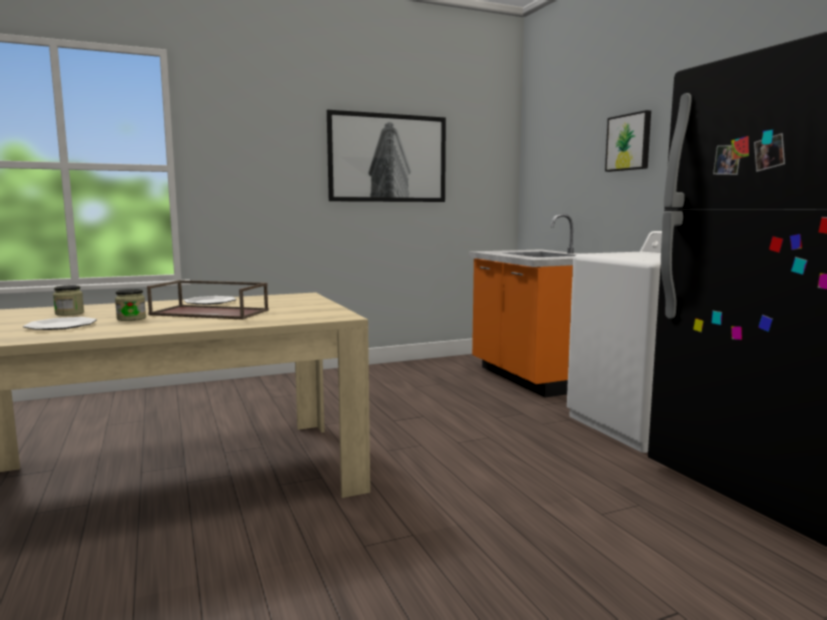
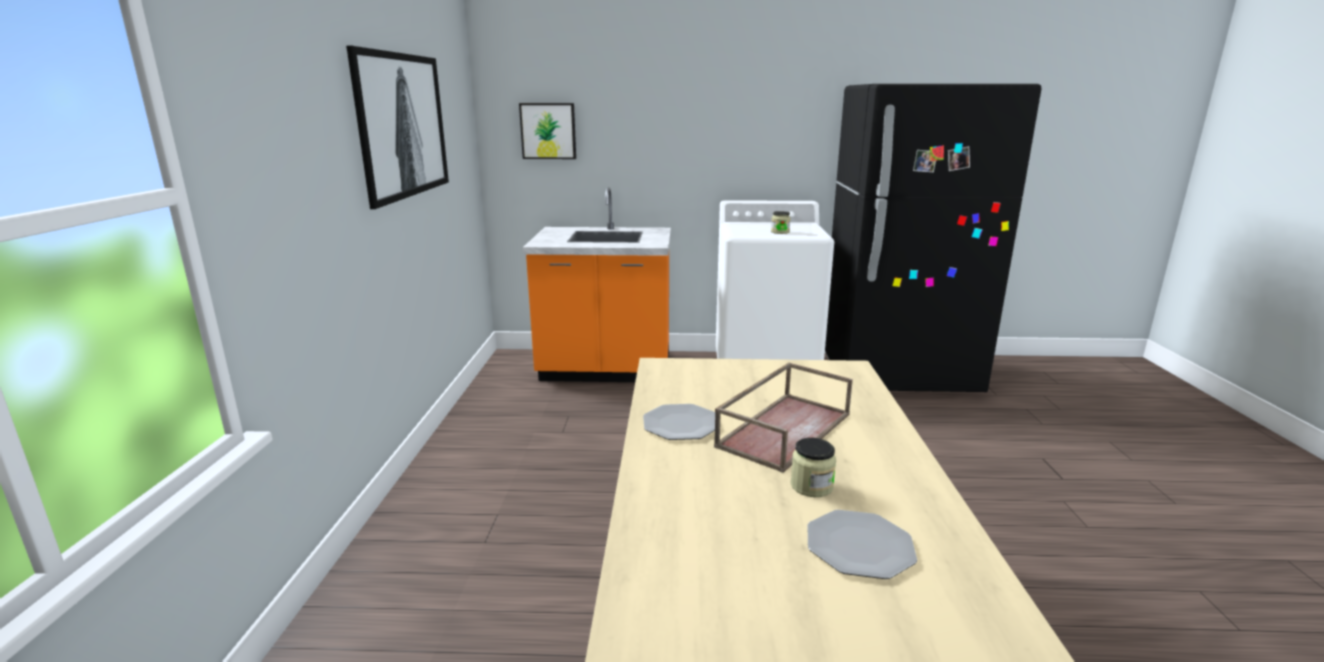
camera: 65 degrees left, 10 degrees up
(69, 313) = (724, 545): jar -> jar (780, 232)
(629, 142) = (673, 112): picture -> picture (548, 131)

